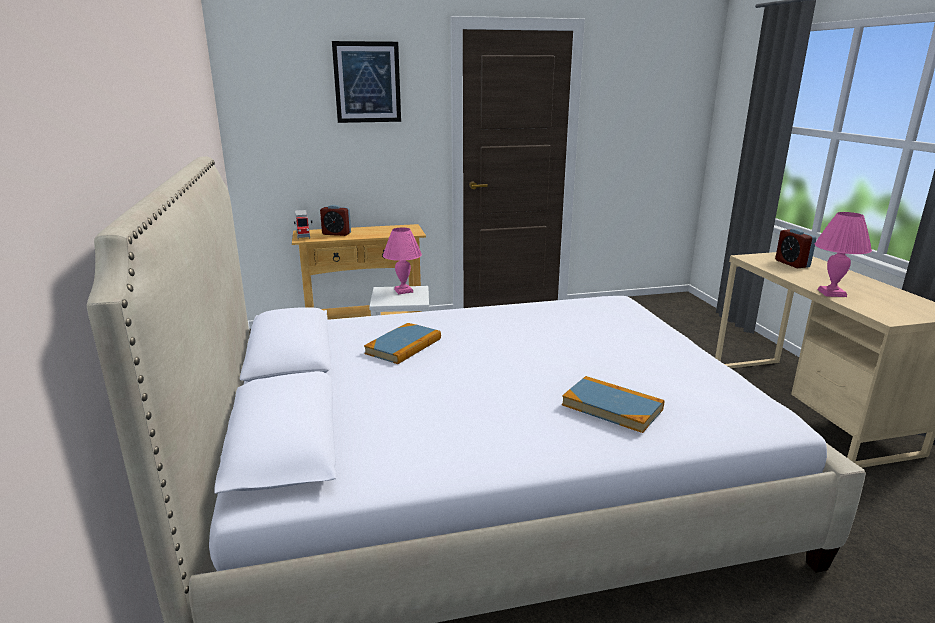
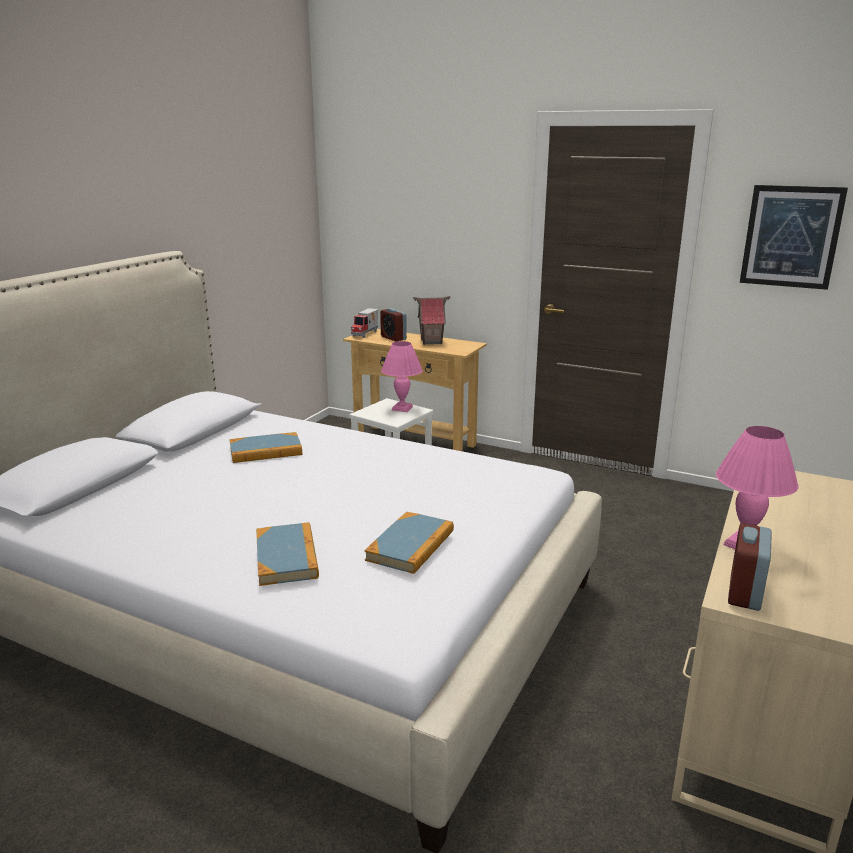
camera: 40 degrees right, 0 degrees up
(367, 82) = (445, 184): picture -> picture (791, 236)
(374, 230) = (431, 341): none -> toy house
(662, 366) = (410, 546): none -> book
(792, 264) = (802, 496): alarm clock -> alarm clock (744, 592)

